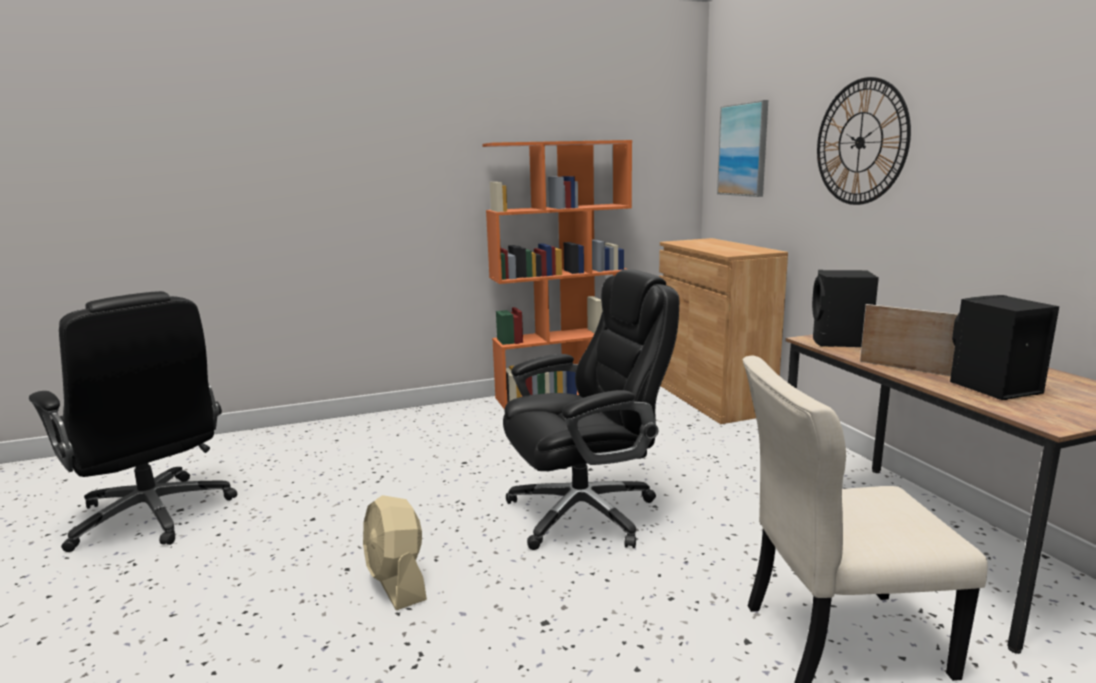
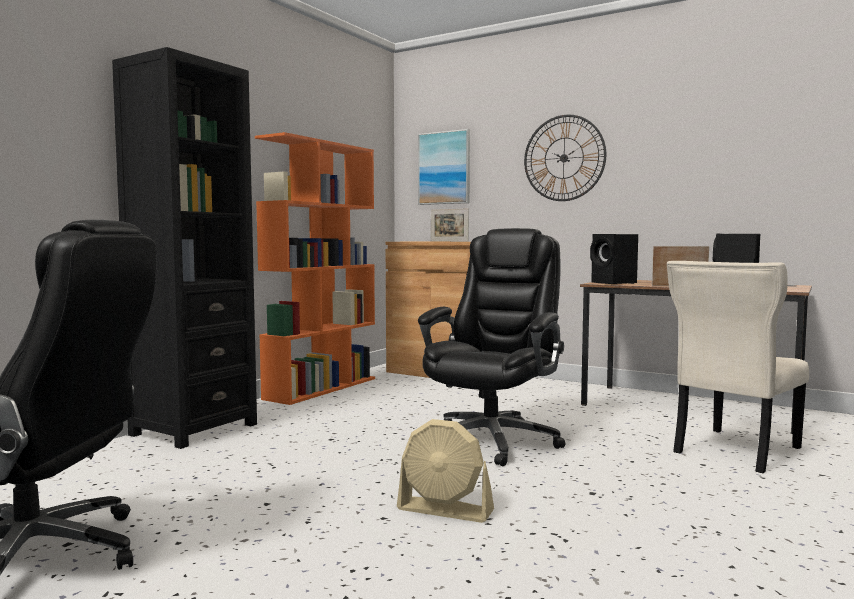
camera: 40 degrees left, 10 degrees down
(399, 421) = (194, 429): none -> black bookcase
(708, 250) = (449, 241): none -> picture frame

